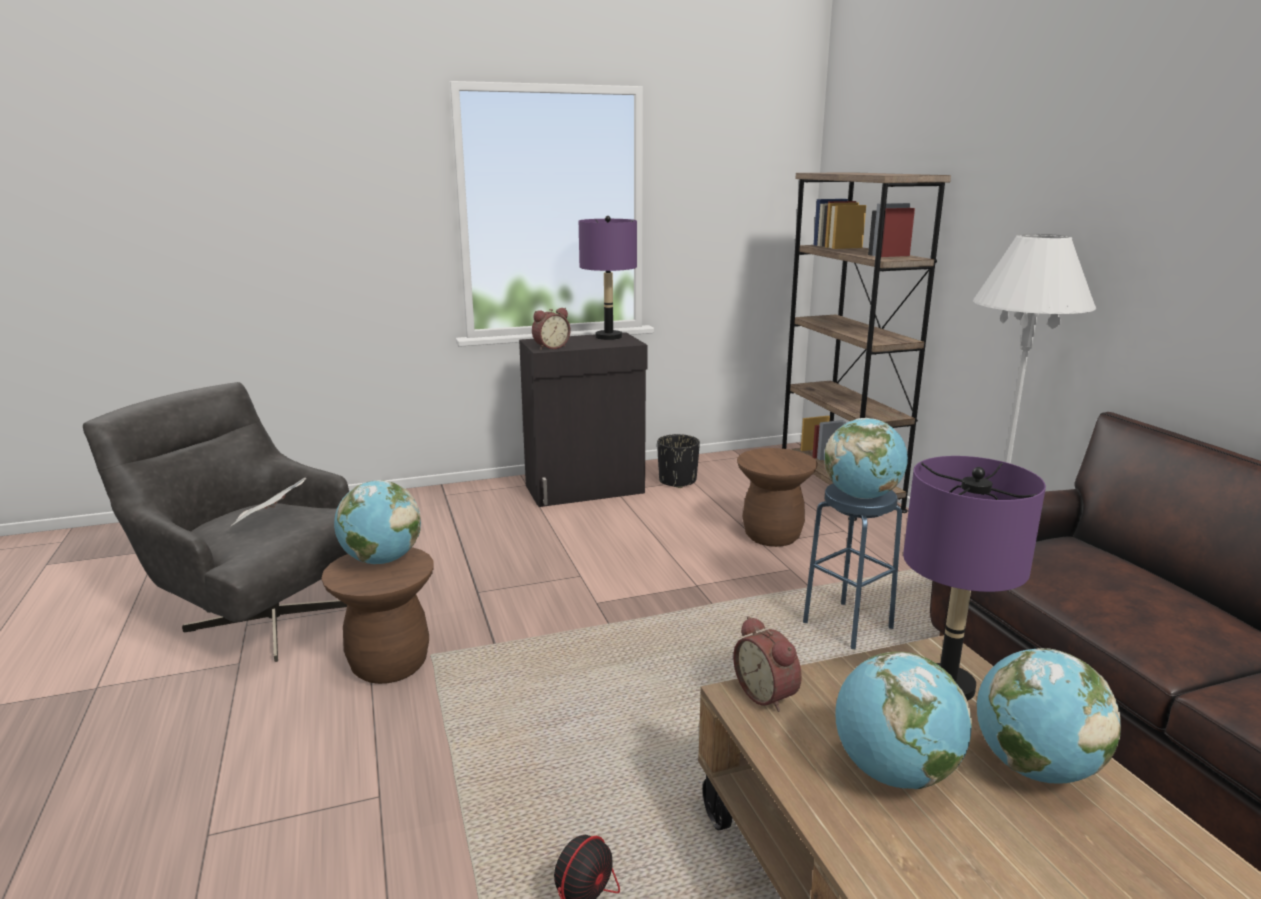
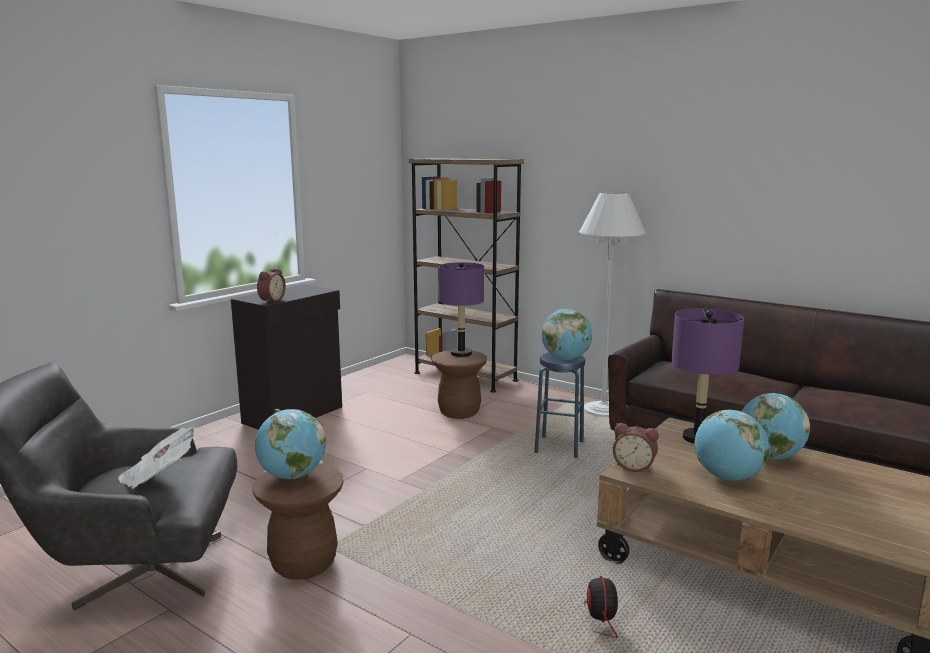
camera: 35 degrees left, 5 degrees down
(609, 337) = (299, 288): purple table lamp -> purple table lamp (461, 354)
(677, 481) = (355, 394): black planter -> none

